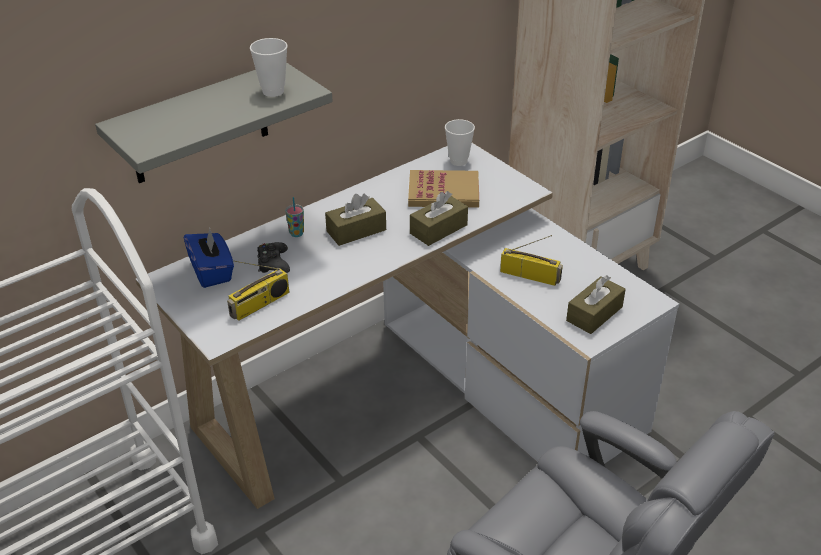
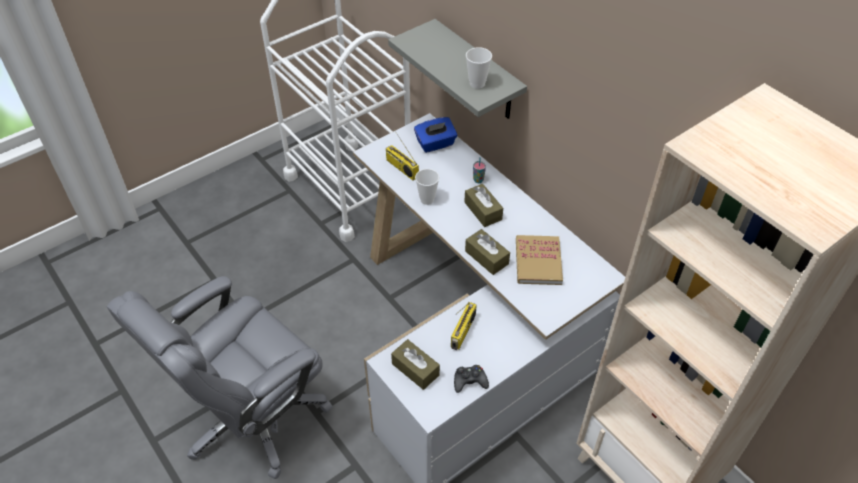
camera: 90 degrees right, 10 degrees up
(273, 263) = (444, 171): black game controller -> black game controller (470, 381)
(458, 161) = (587, 273): cup -> cup (427, 199)

